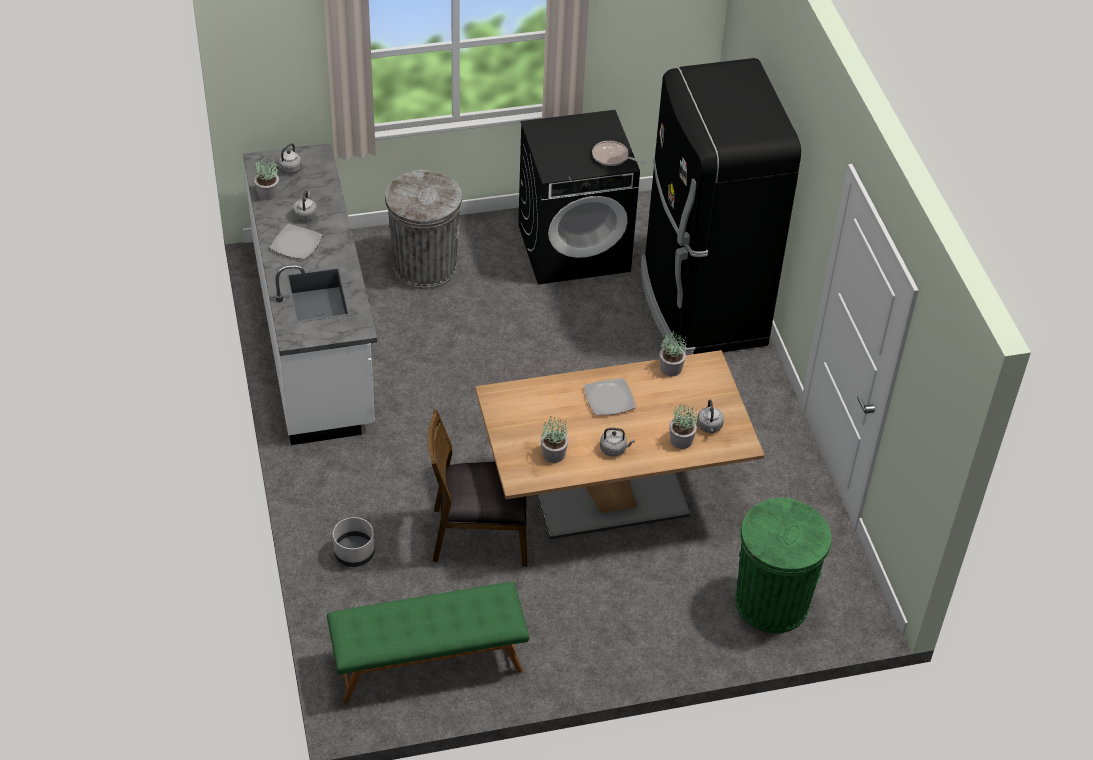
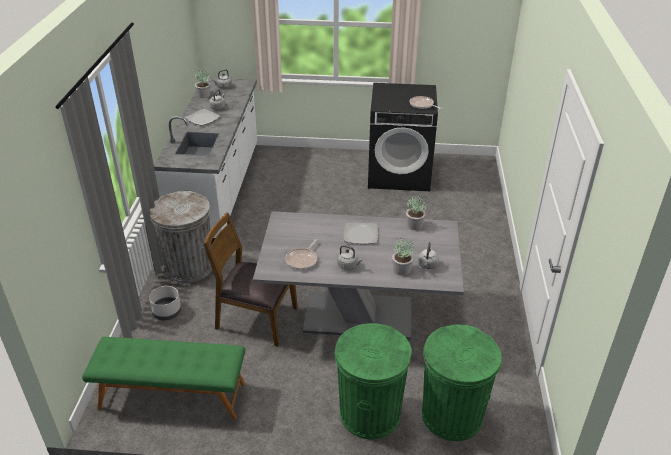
camera: 20 degrees right, 10 degrees down
(425, 268) = (303, 169): grey trash can -> grey trash can (189, 267)
(554, 454) = (302, 260): potted plant -> frying pan
(610, 498) = (358, 315): brown dining table -> grey dining table
(677, 624) = (369, 413): none -> green trash can
(700, 305) = (469, 216): black fridge -> none

